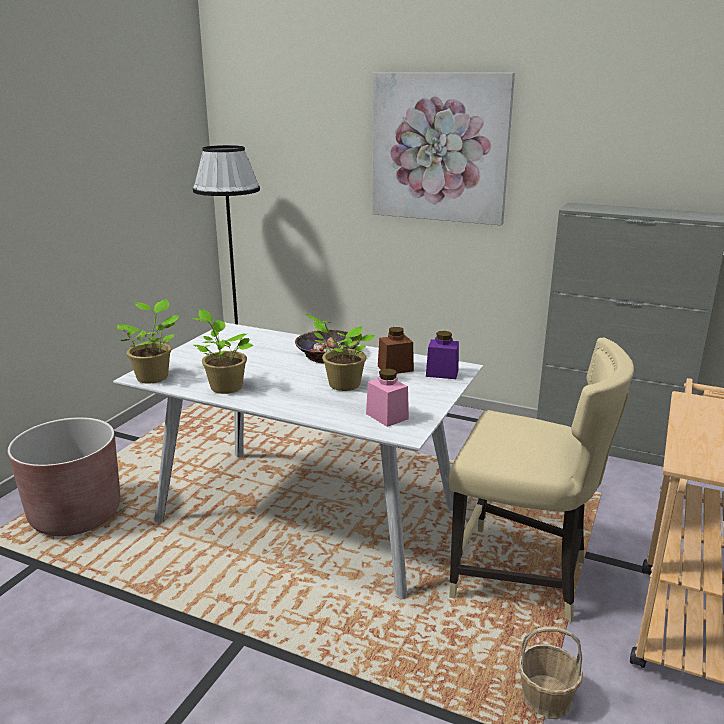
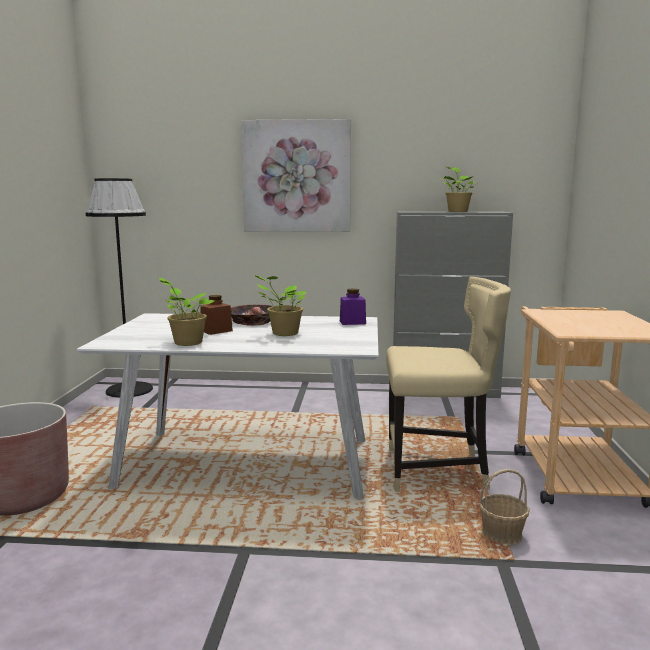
camera: 20 degrees left, 10 degrees down
(154, 376) = (114, 343): potted plant -> potted plant (457, 211)
(387, 416) = (336, 344): pink jar -> none
(395, 368) = (315, 323): brown jar -> brown jar (216, 331)

